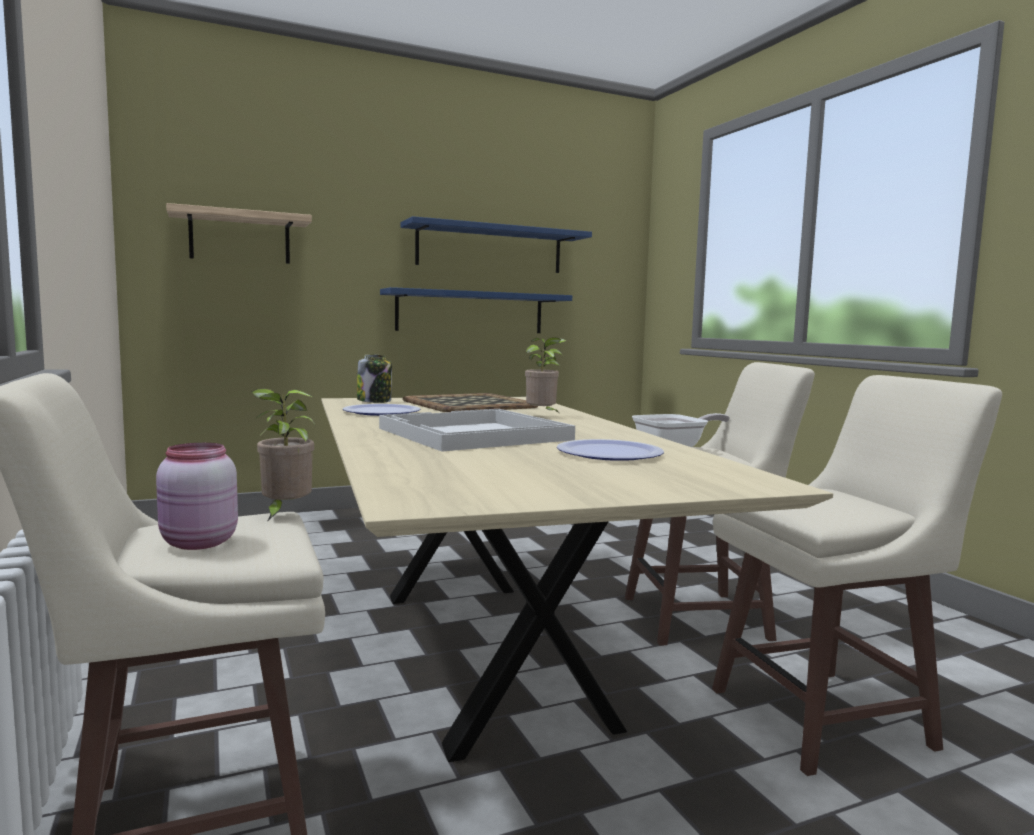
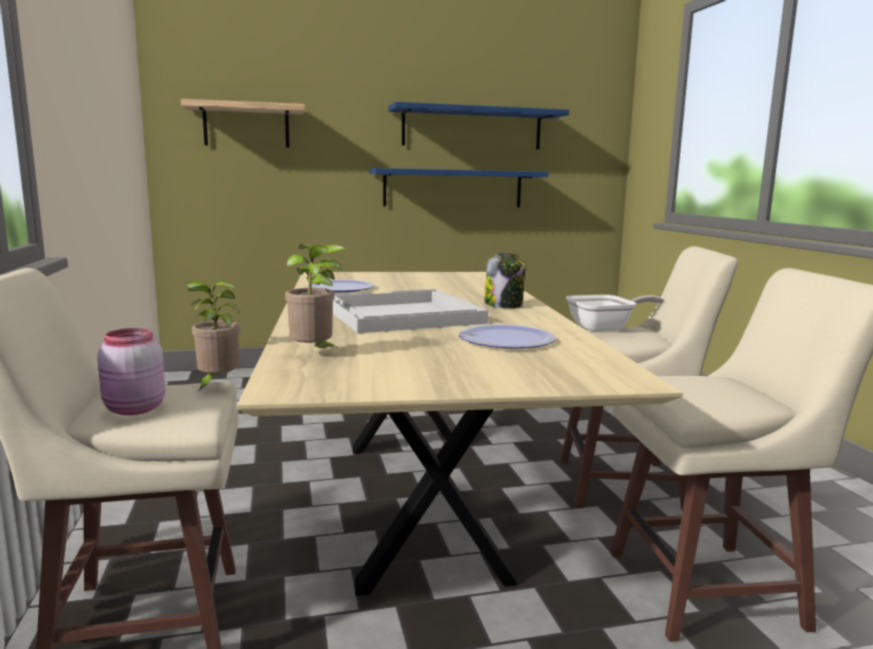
camera: 10 degrees right, 5 degrees up
(375, 401) = (345, 275): jar -> jar (504, 305)
(470, 404) = (427, 280): tray -> none
(543, 416) = (482, 295): potted plant -> potted plant (314, 354)

